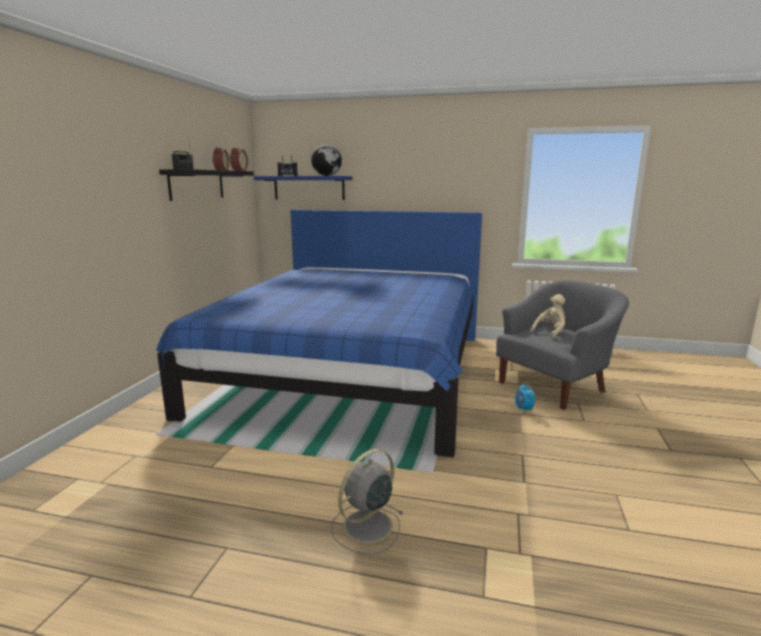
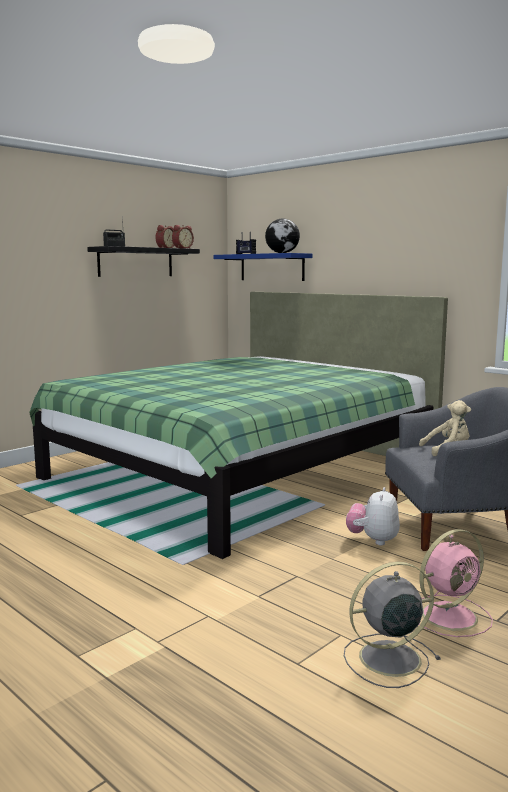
camera: 30 degrees right, 5 degrees down
(350, 372) = (241, 471): blue bed -> green bed
(366, 527) = (66, 584): grey fan -> grey fan (387, 659)
(523, 410) = (373, 540): alarm clock -> plush toy
(646, 455) = (451, 615): none -> pink fan

